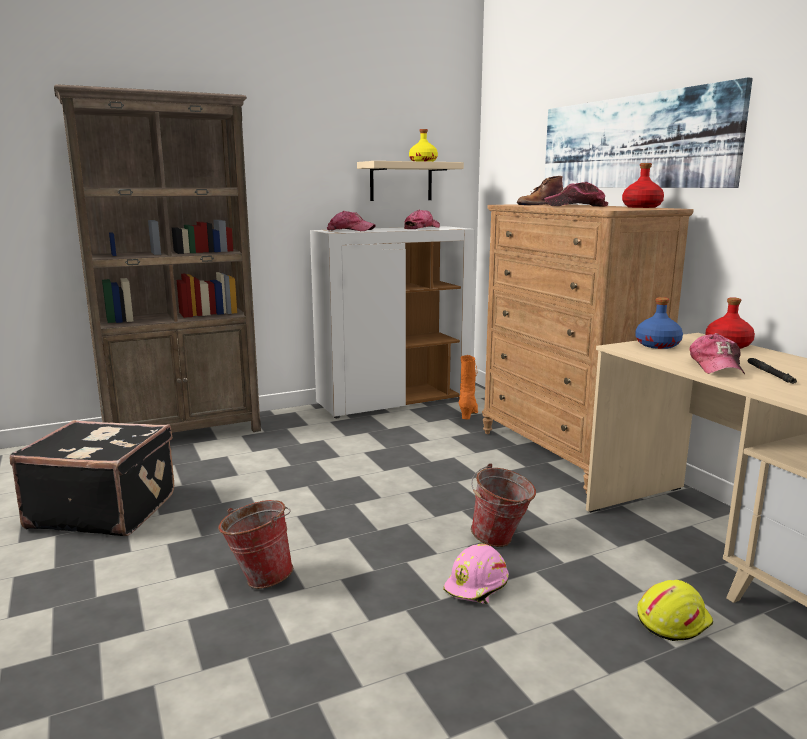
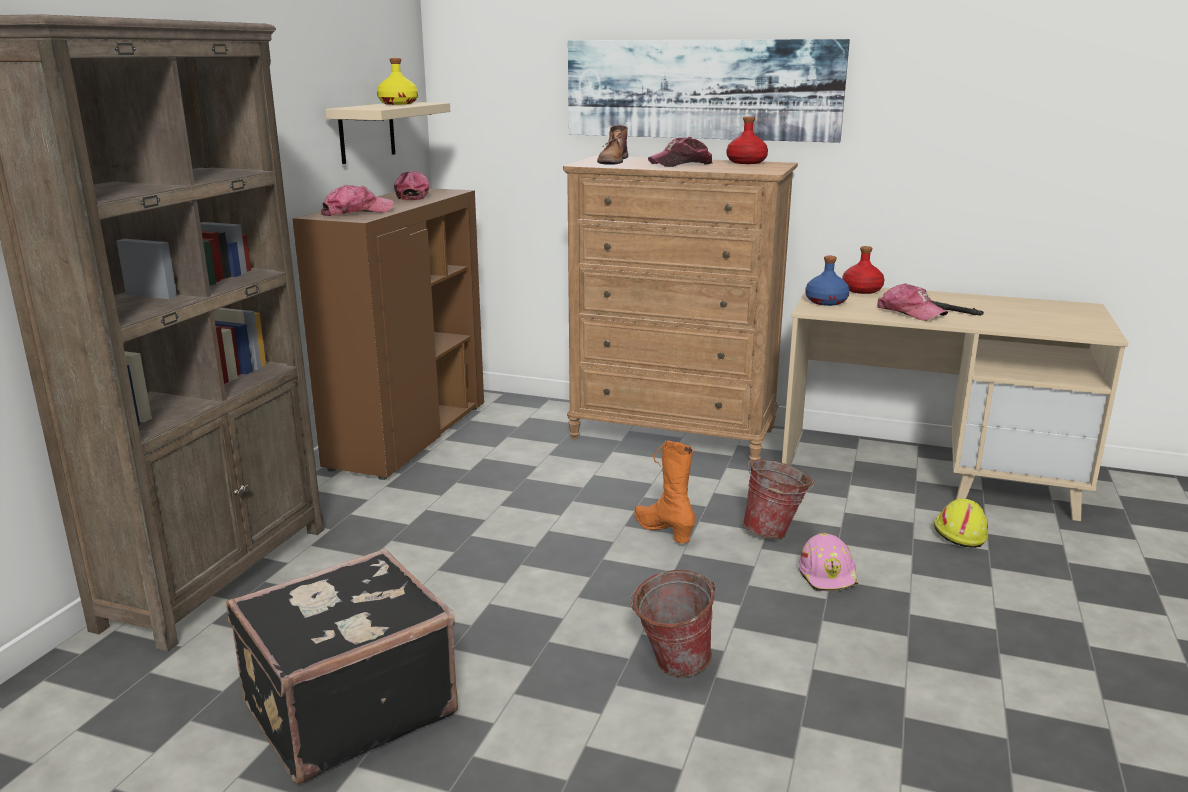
camera: 45 degrees left, 5 degrees up
(394, 401) = (408, 436): white cabinet -> brown cabinet
(468, 414) = (518, 424): orange boot -> orange boot (663, 531)

